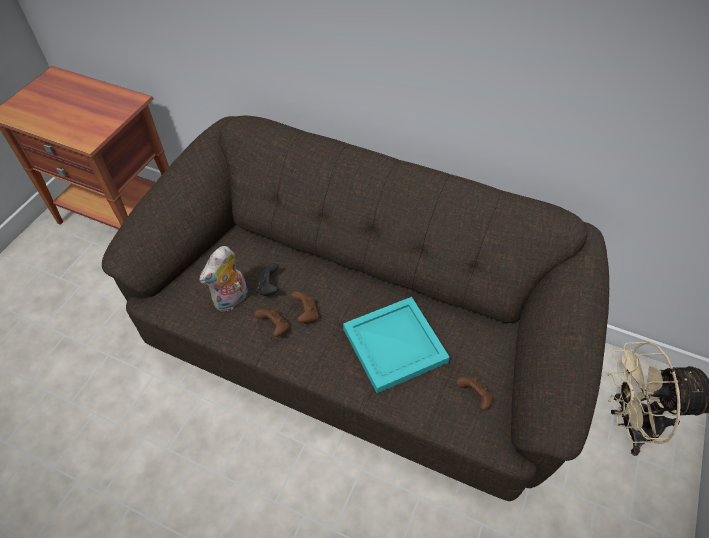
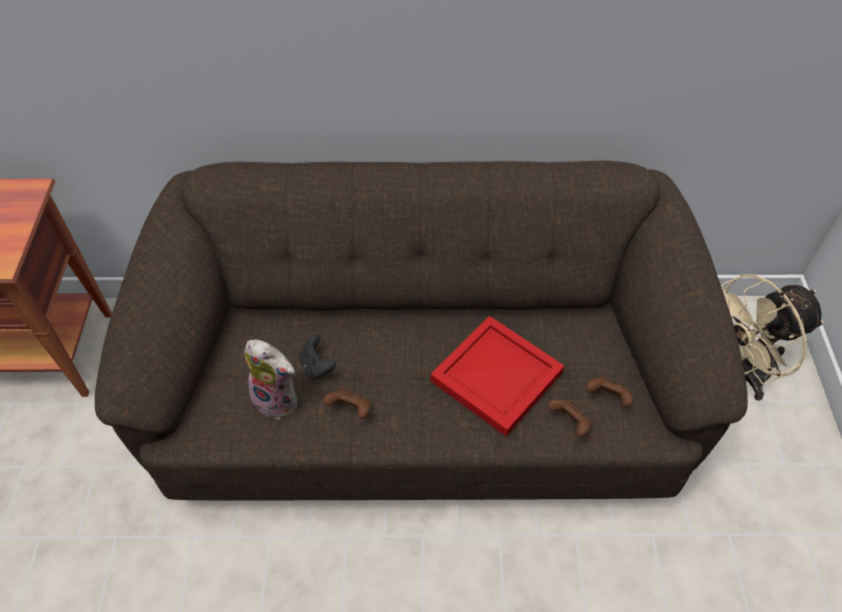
camera: 25 degrees left, 0 degrees up
(231, 300) = (279, 399): plush toy -> plush toy turned 75 degrees counterclockwise
(306, 314) = (378, 380): brown game controller -> brown game controller (569, 423)
(394, 347) = (497, 379): turquoise tray -> red tray

